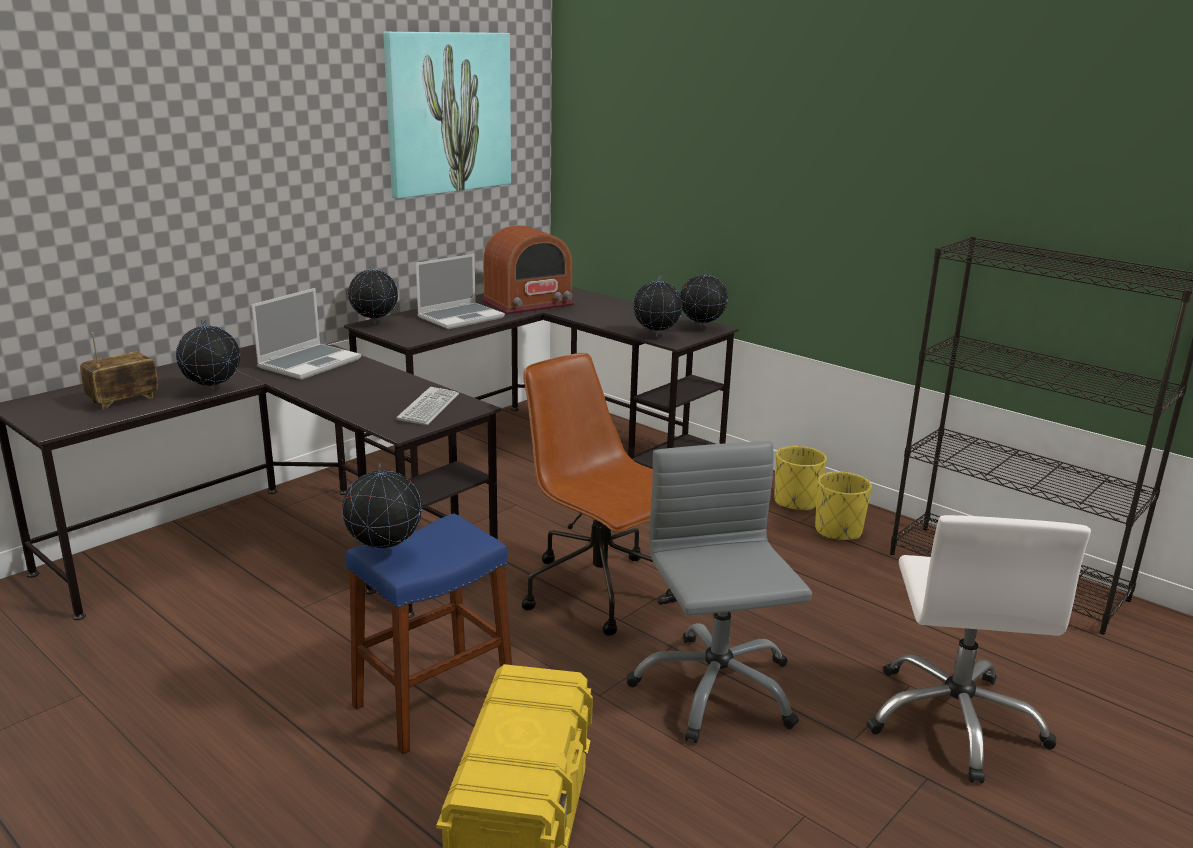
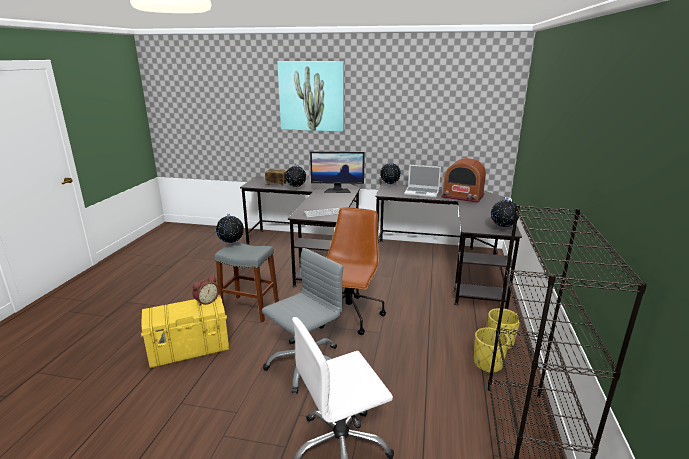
camera: 60 degrees right, 0 degrees up
(309, 363) = (337, 190): laptop -> monitor
(433, 702) = (249, 308): blue stool -> grey stool
(448, 113) = (451, 101): picture -> picture (311, 96)
(519, 689) = (206, 301): none -> alarm clock
(656, 336) = (470, 224): globe -> none

